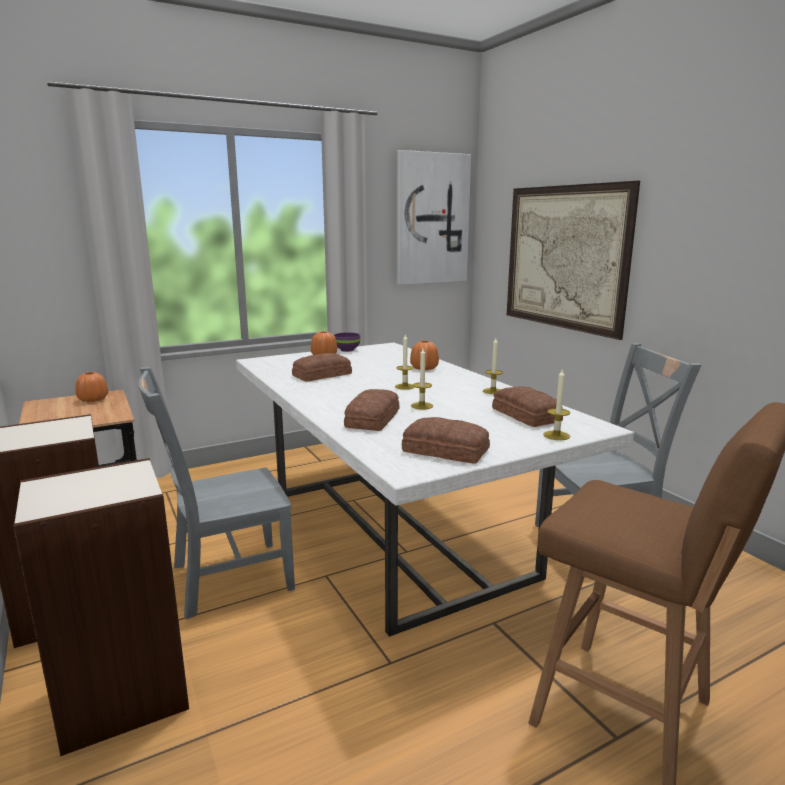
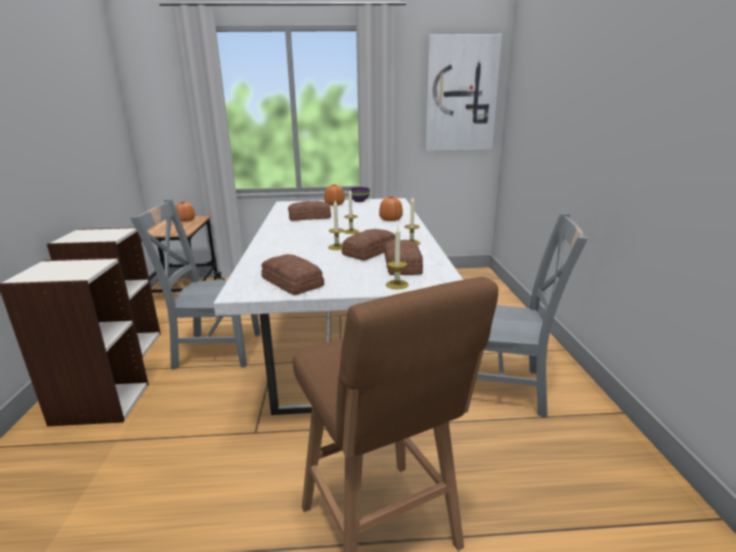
camera: 25 degrees right, 5 degrees up
(374, 419) = (287, 252): bread -> bread (371, 251)
(564, 257) = (552, 129): picture -> none

